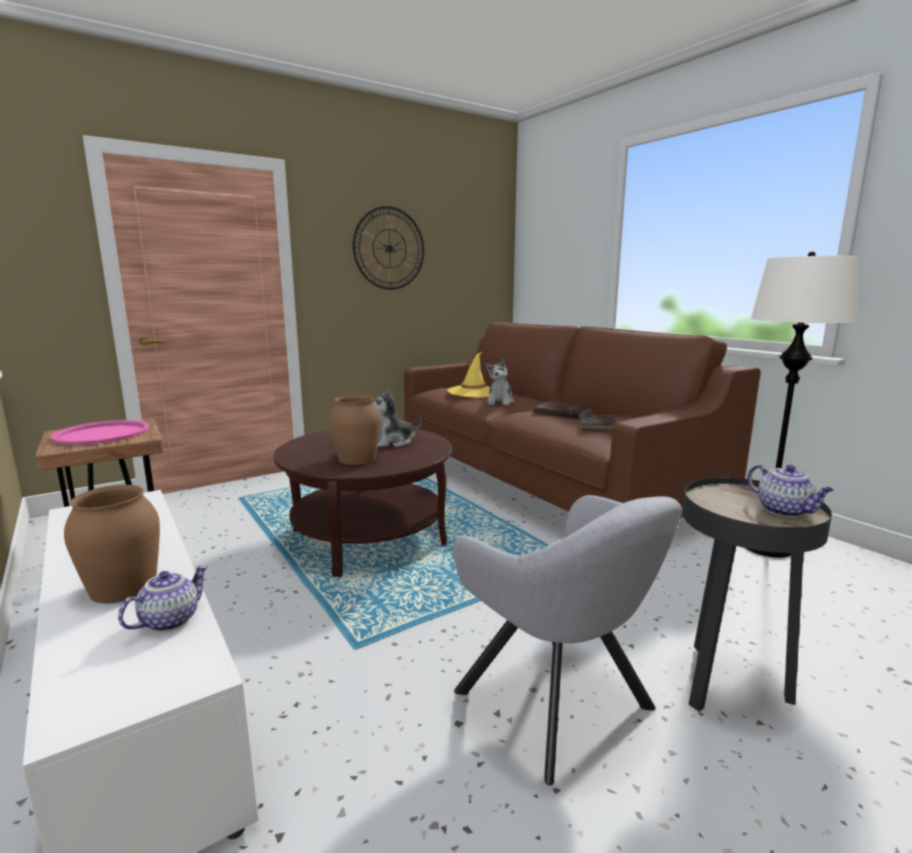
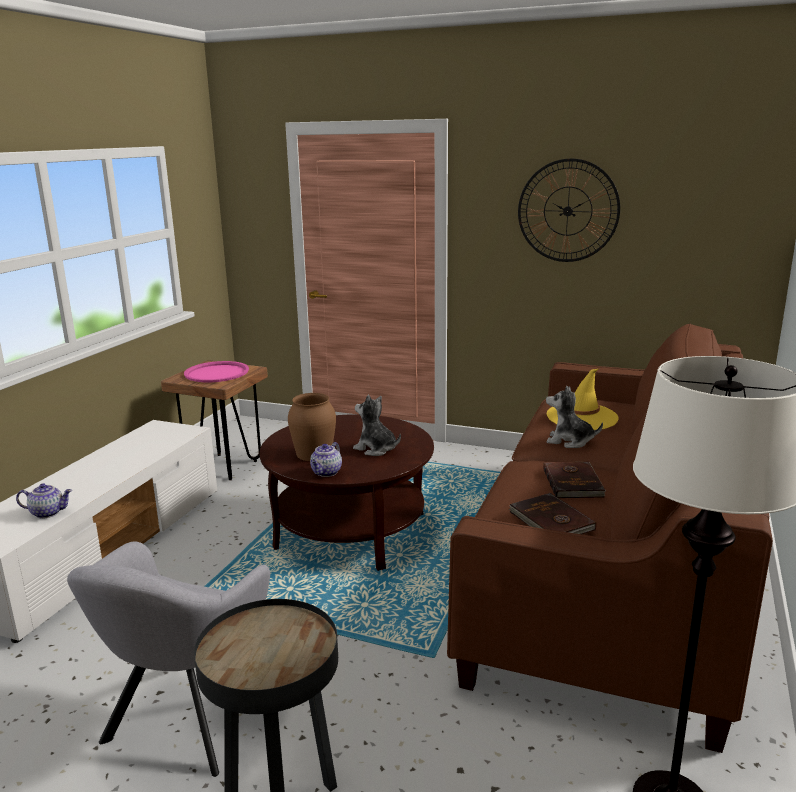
camera: 55 degrees right, 5 degrees up
(124, 586) = (76, 485): brown vase -> none
(500, 402) = (569, 441): plush toy -> plush toy turned 45 degrees clockwise
(785, 511) = (264, 666): teapot -> teapot (326, 472)

